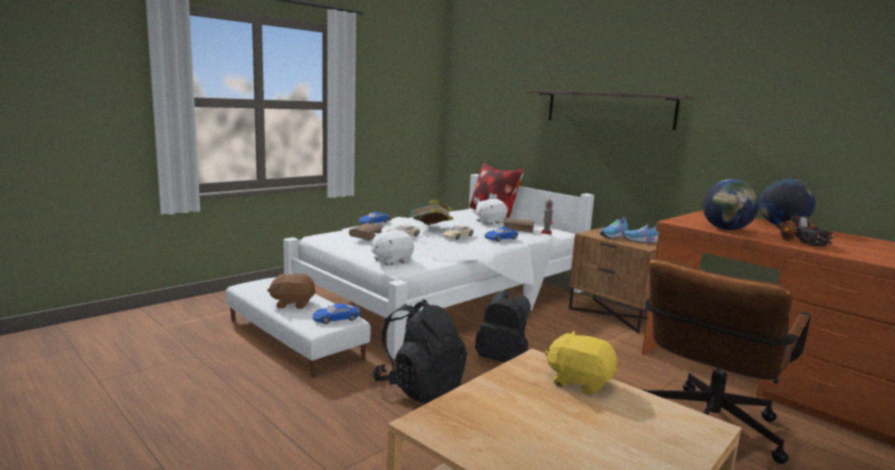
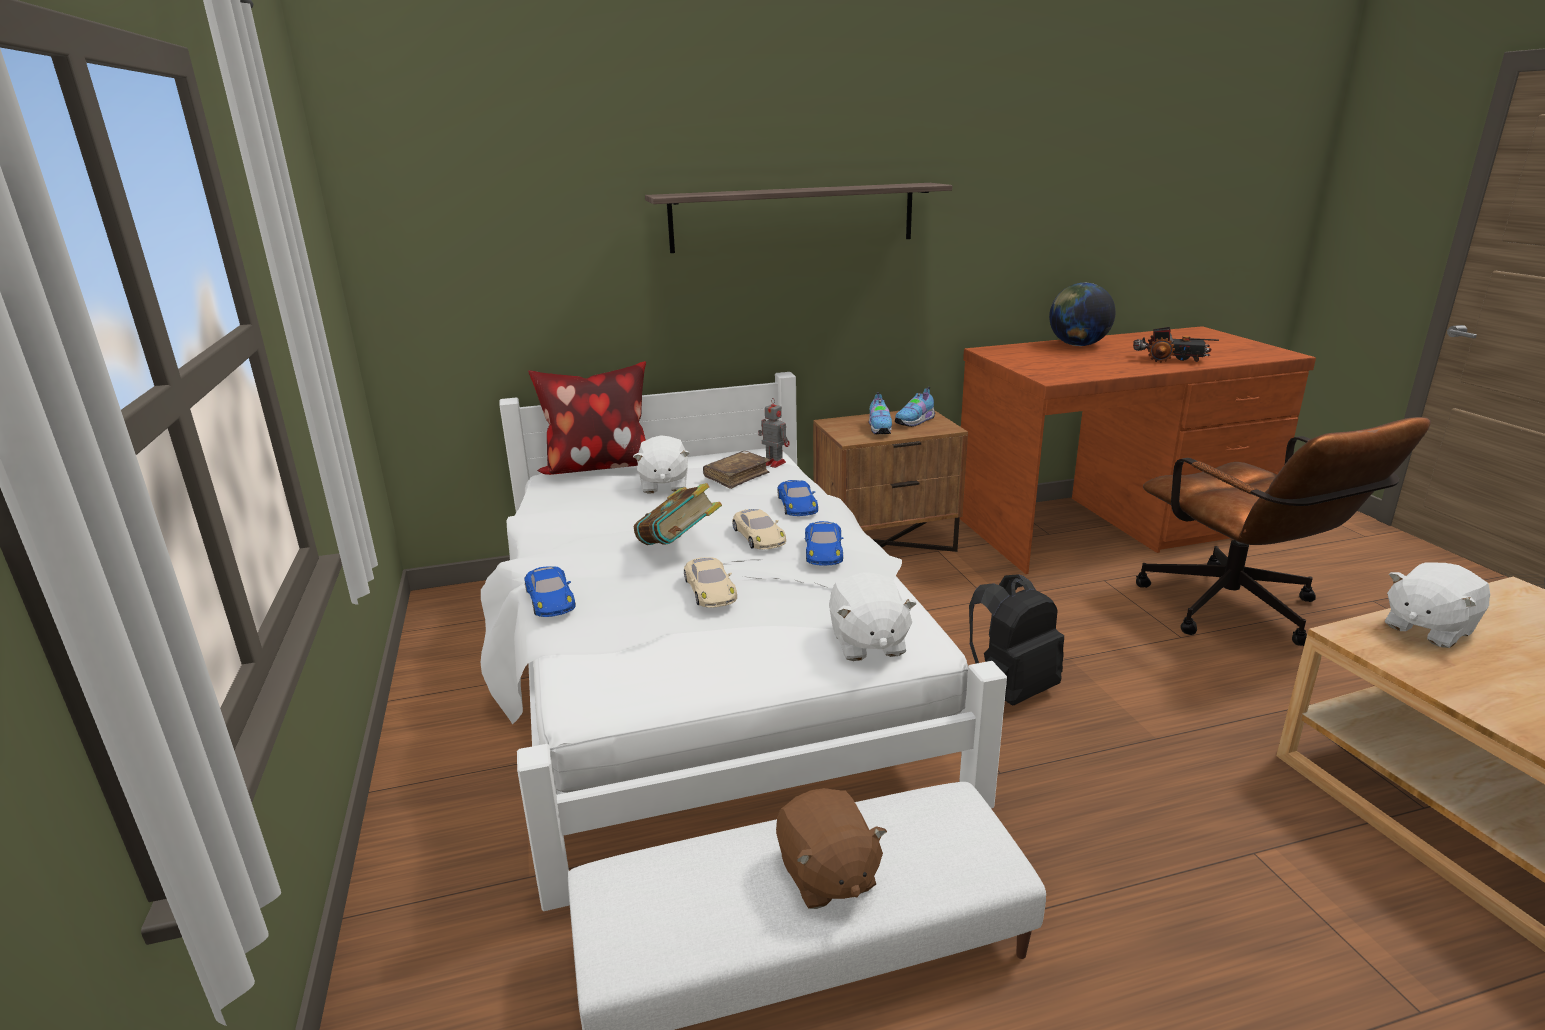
camera: 60 degrees left, 10 degrees up
(293, 304) = (826, 875): brown plush toy -> brown plush toy turned 45 degrees counterclockwise
(336, 318) = (951, 820): blue toy car -> blue toy car (823, 550)
(366, 236) = (673, 632): brown book -> none
(419, 388) = (1099, 811): black backpack -> none
(579, 382) = (1427, 628): yellow plush toy -> white plush toy
(726, 229) = (1101, 369): globe -> none

